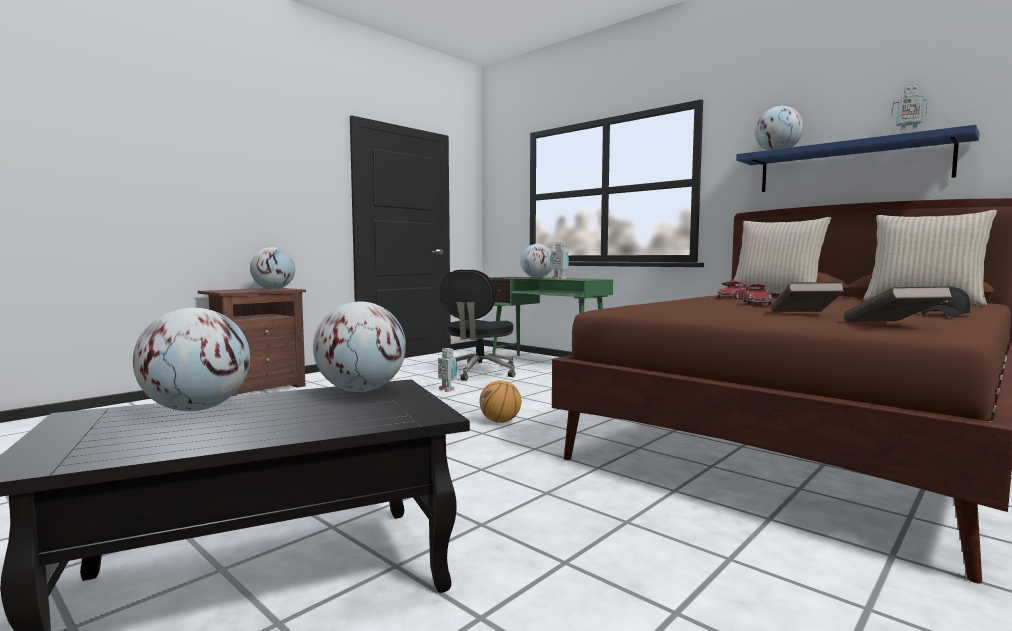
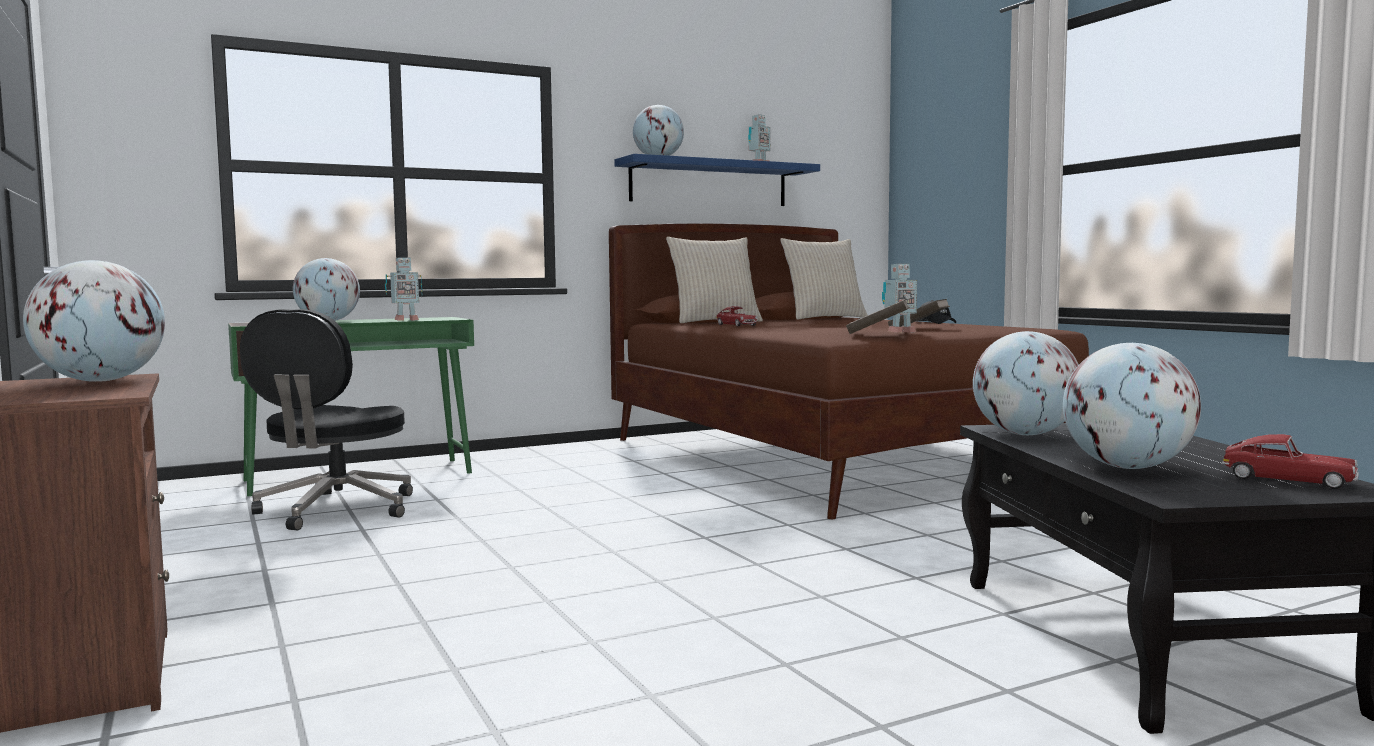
camera: 70 degrees left, 0 degrees up
(447, 389) = (430, 534): toy robot -> toy robot (899, 332)
(478, 372) = (335, 510): black office chair -> black office chair turned 60 degrees clockwise
(500, 422) = (662, 526): basketball -> none
(756, 303) = (829, 325): toy car -> toy car (1288, 479)
(893, 325) = (1010, 327): brown book -> brown book (878, 333)

